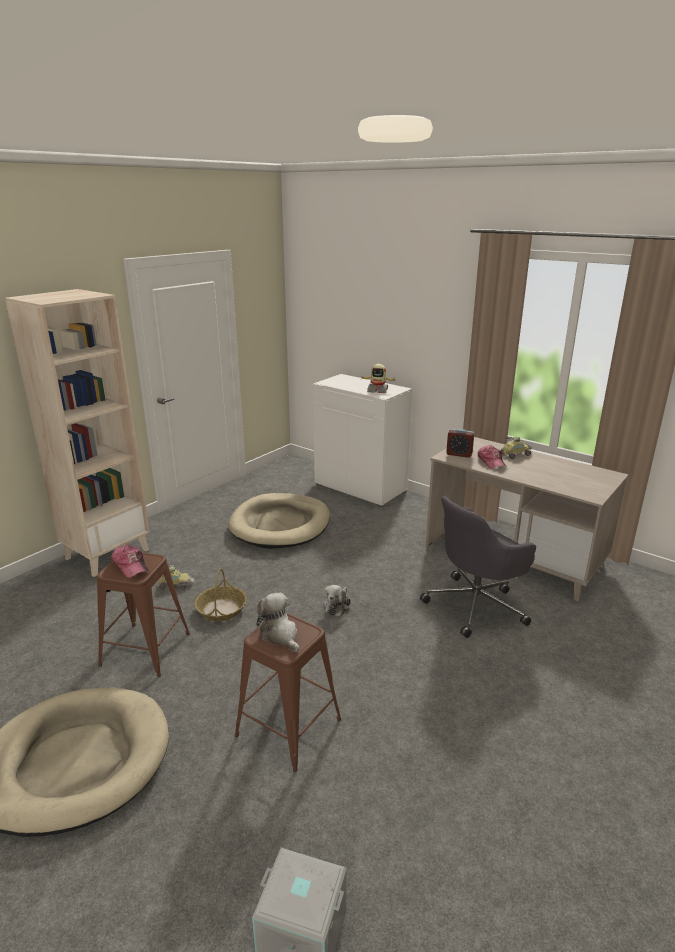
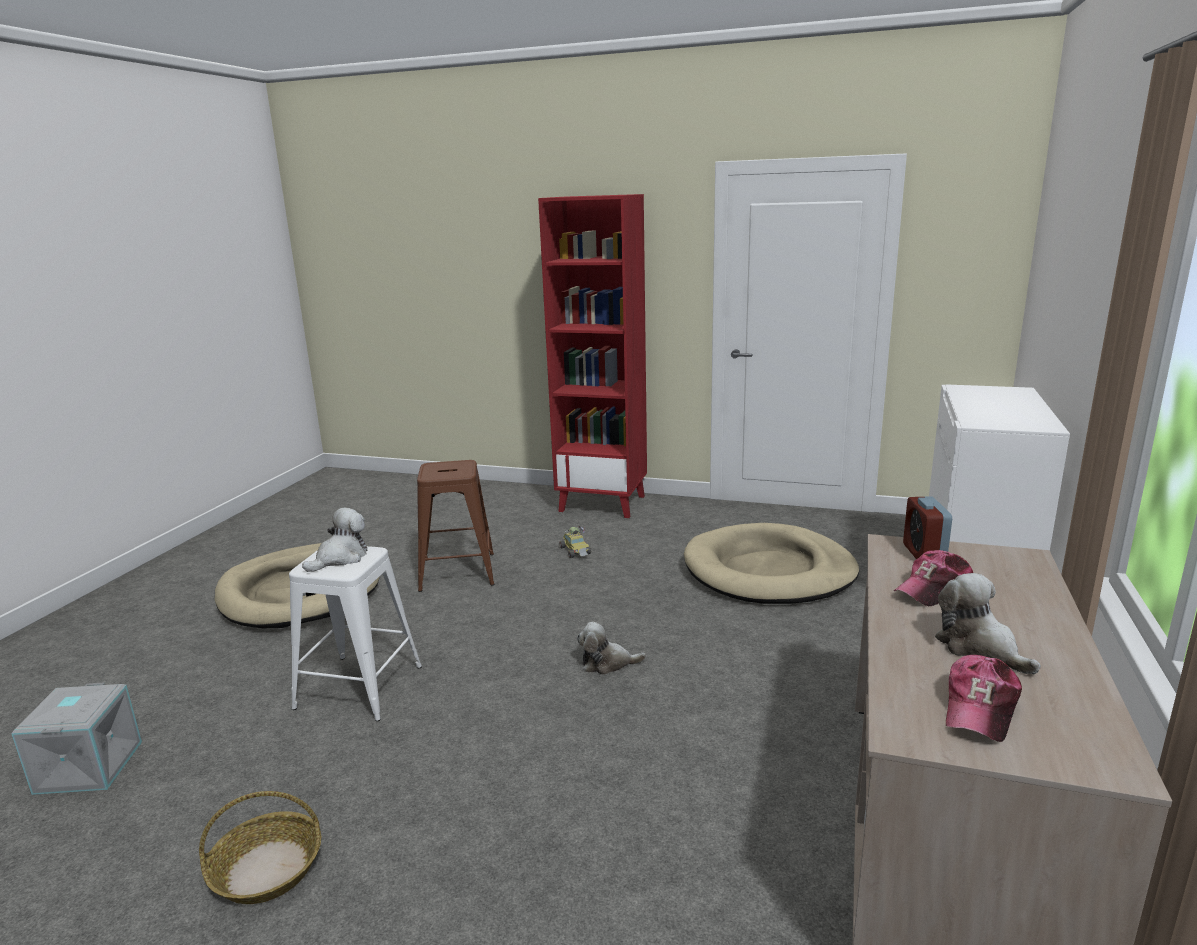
camera: 70 degrees right, 5 degrees down
(107, 554) = (603, 503): beige bookcase -> red bookcase
(131, 565) = (446, 469): cap -> cap (980, 708)
(221, 609) = (547, 589): basket -> basket (266, 870)
(288, 727) = (359, 687): brown stool -> white stool
(377, 390) = (995, 417): toy robot -> none
(476, 605) = (710, 806): grey office chair -> none
(515, 454) = (1026, 610): toy car -> none
(540, 469) = (979, 648): none -> plush toy

